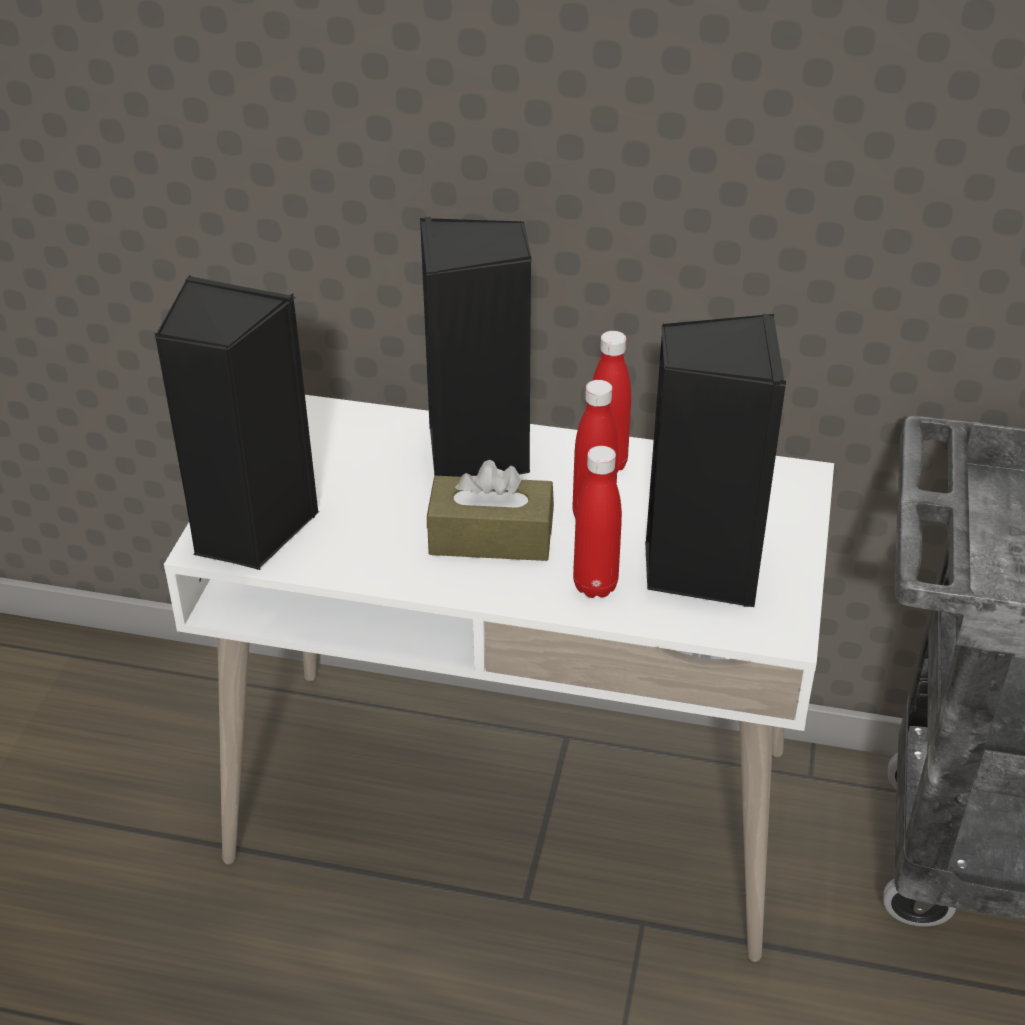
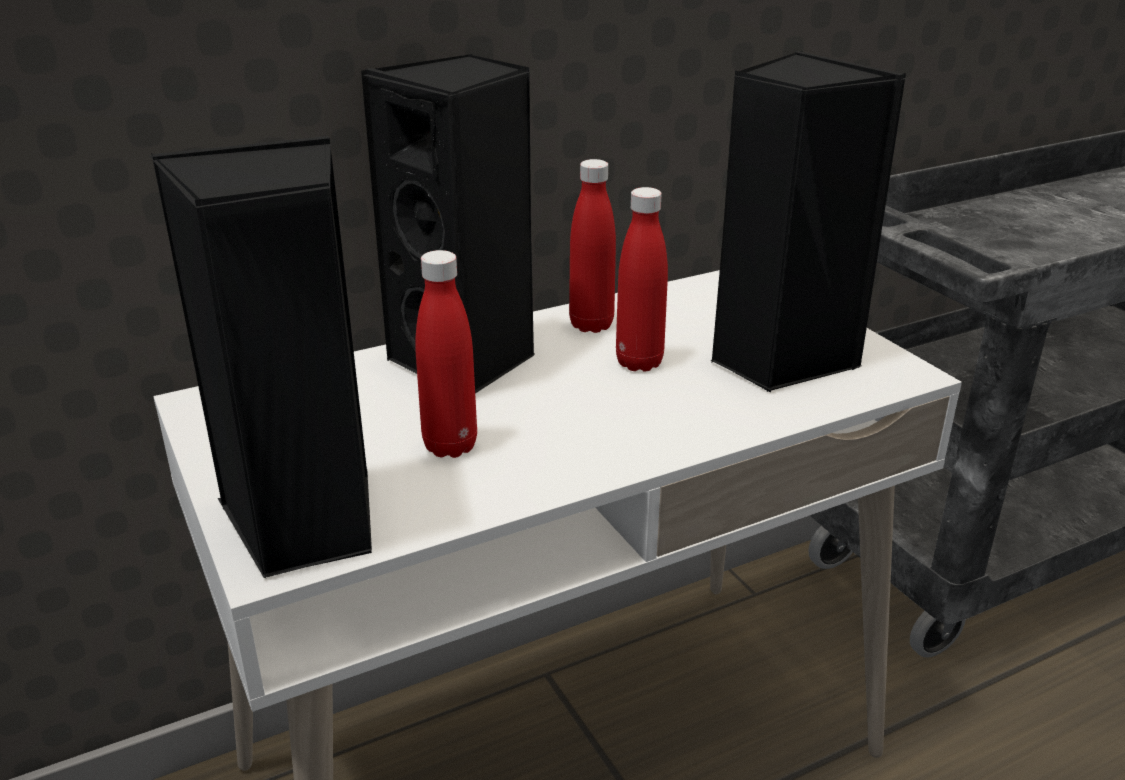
camera: 40 degrees left, 10 degrees down
(491, 538) = (576, 415): brown tissue box -> none
(595, 586) = (722, 408): red bottle -> red bottle (450, 446)

